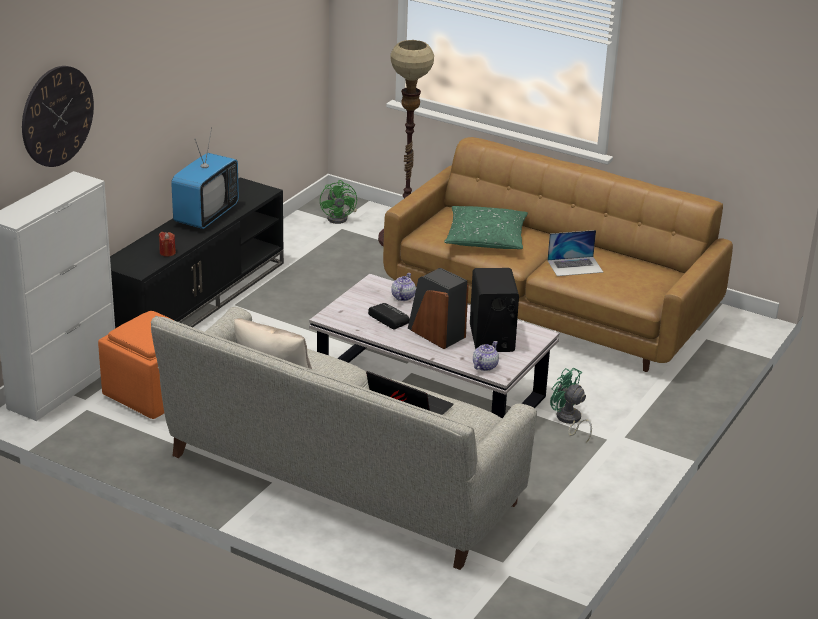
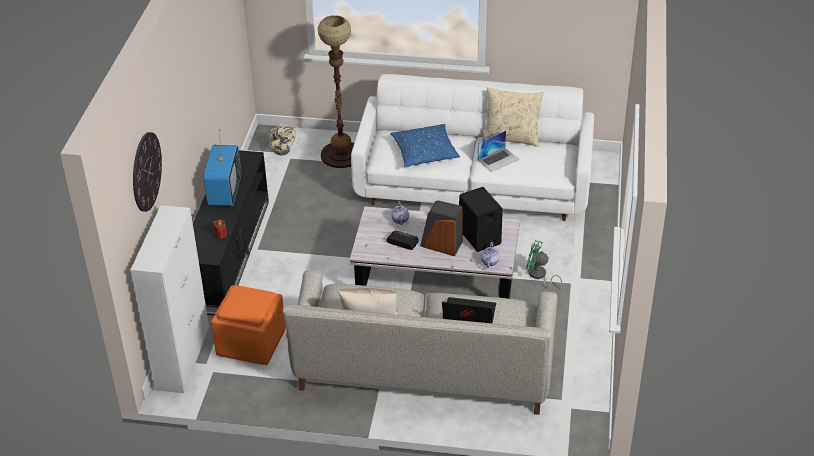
camera: 20 degrees left, 10 degrees up
(340, 218) = (283, 149): green fan -> beige fan
(486, 238) = (425, 152): green pillow -> blue pillow
(551, 306) = (473, 184): brown sofa -> white sofa
(609, 249) = (511, 138): none -> beige pillow

